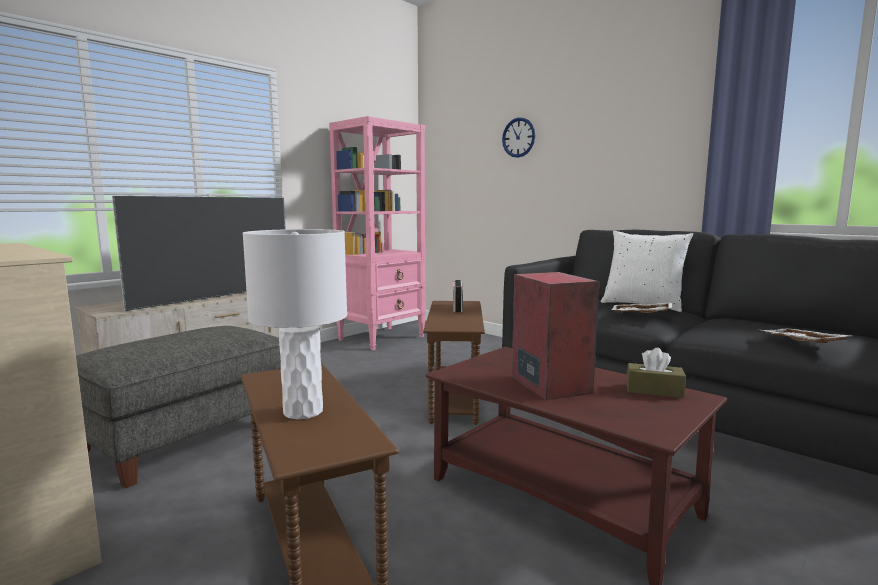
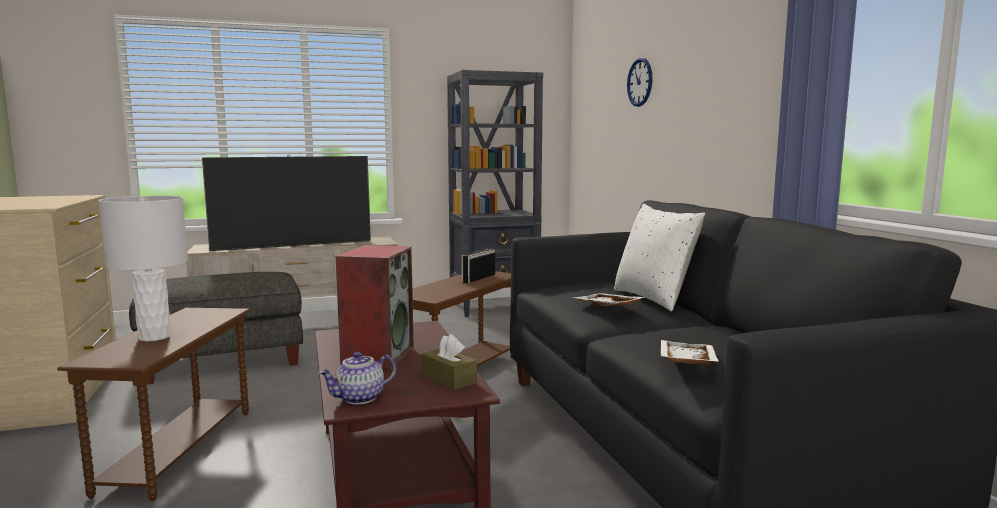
camera: 30 degrees right, 0 degrees up
(382, 338) = (495, 306): pink bookcase -> black bookcase
(643, 423) = (360, 398): none -> teapot

